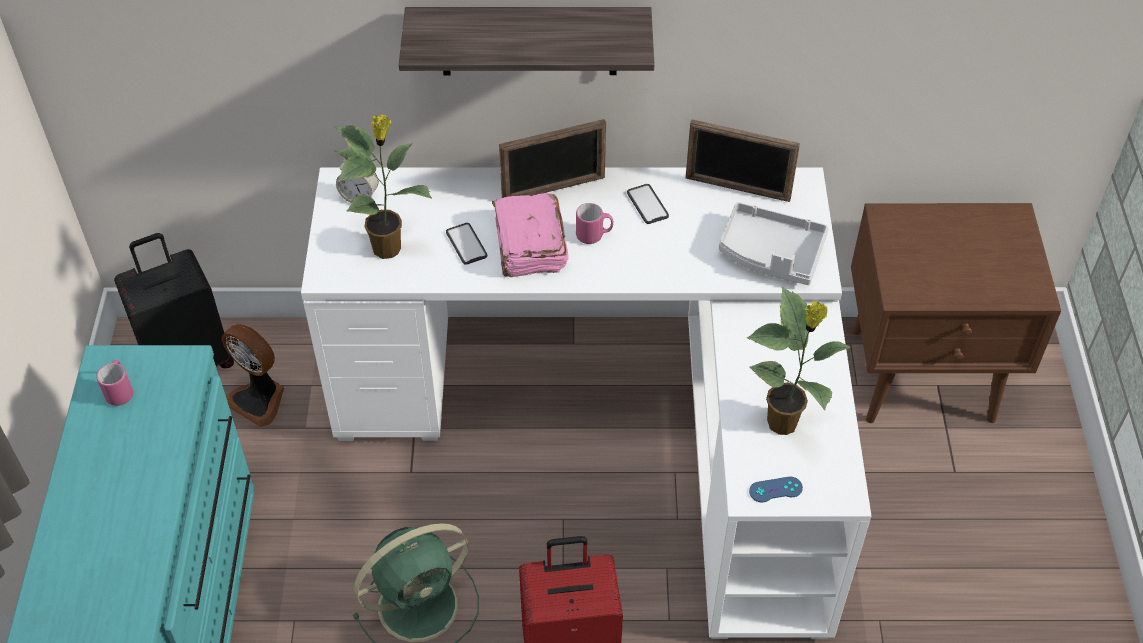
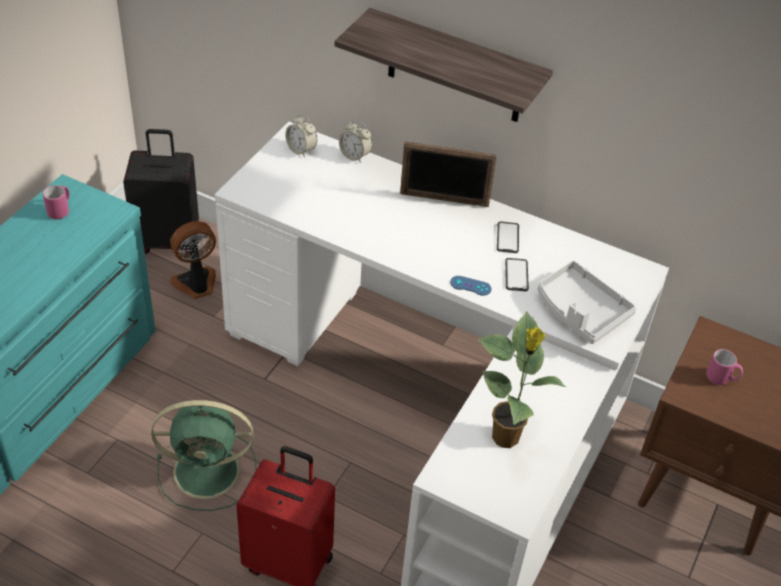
camera: 25 degrees right, 5 degrees down
(259, 399) = (196, 284): fan -> fan turned 90 degrees clockwise
(389, 248) = (296, 190): potted plant -> none
(423, 178) = (355, 156): none -> alarm clock
(466, 244) = (352, 210): phone -> phone (516, 275)
(529, 247) = (396, 230): pink book -> none
(594, 235) = (451, 242): pink mug -> pink mug (721, 379)
(737, 189) = (587, 255): picture frame -> none
(775, 489) = (464, 483): blue game controller -> blue game controller (470, 286)

